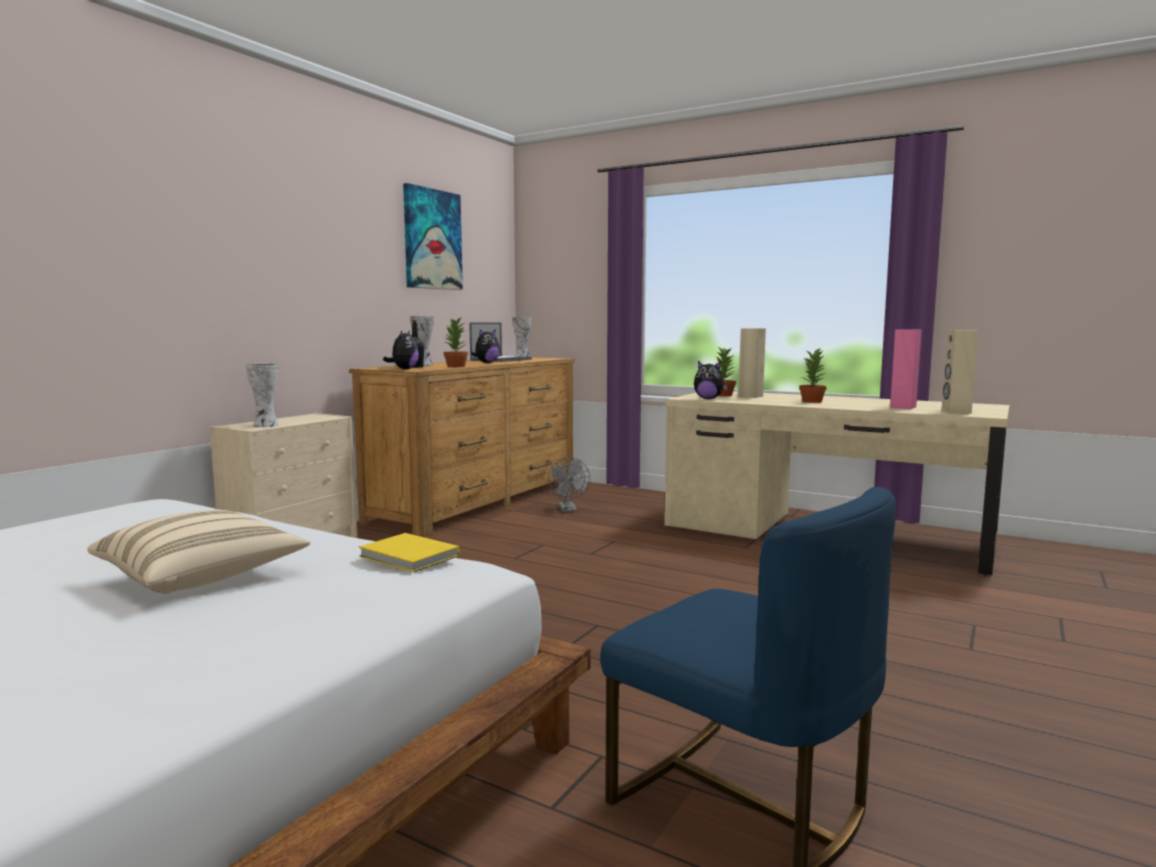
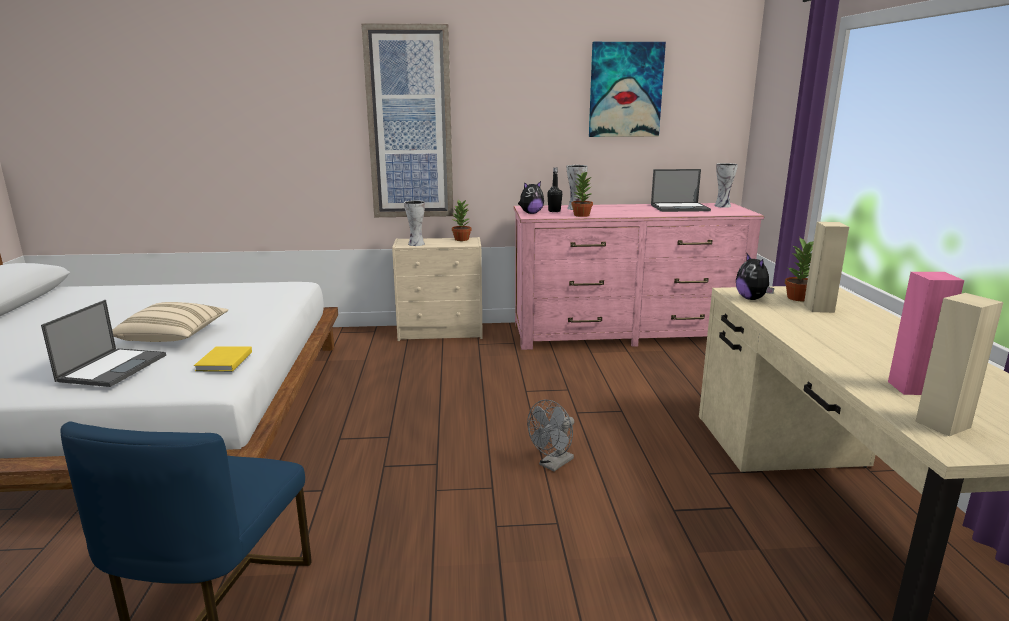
camera: 55 degrees right, 10 degrees up
(219, 257) = (410, 124): none -> picture
(283, 612) = (113, 367): none -> laptop
(478, 501) = (626, 333): brown dresser -> pink dresser
(486, 363) = (637, 212): plush toy -> none
(568, 510) = (667, 368): grey fan -> grey fan (553, 465)
(812, 401) = (844, 338): potted plant -> potted plant (461, 239)

